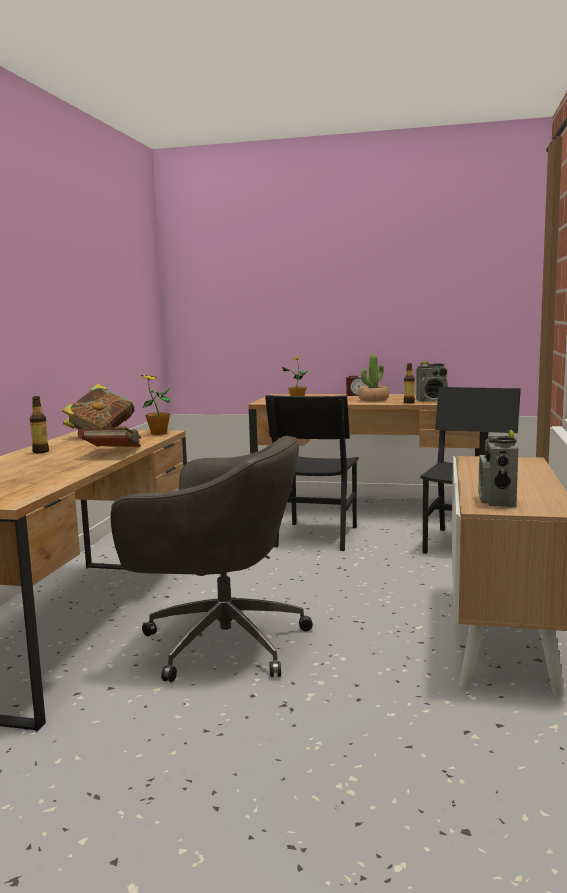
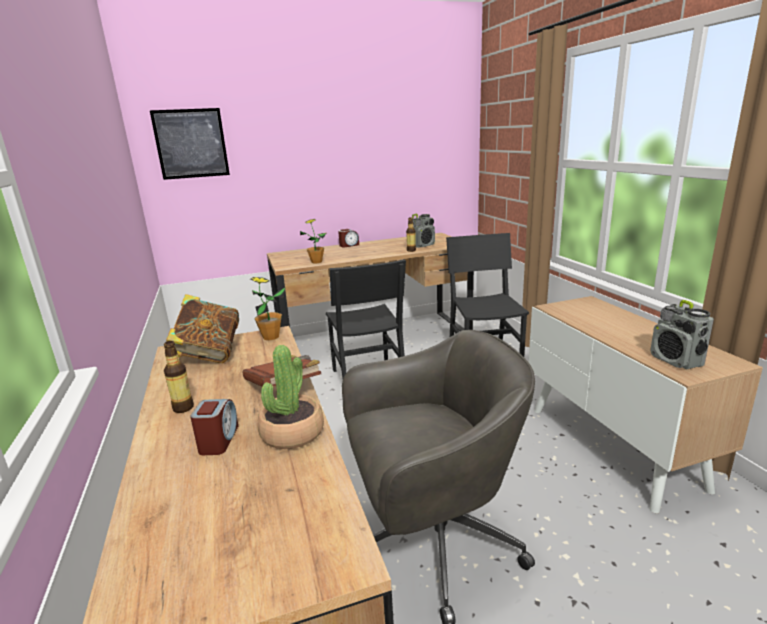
camera: 30 degrees left, 10 degrees up
(33, 464) = (218, 440): none -> alarm clock
(211, 278) = (191, 144): none -> picture
(373, 400) = (376, 250): potted plant -> potted plant (292, 433)

